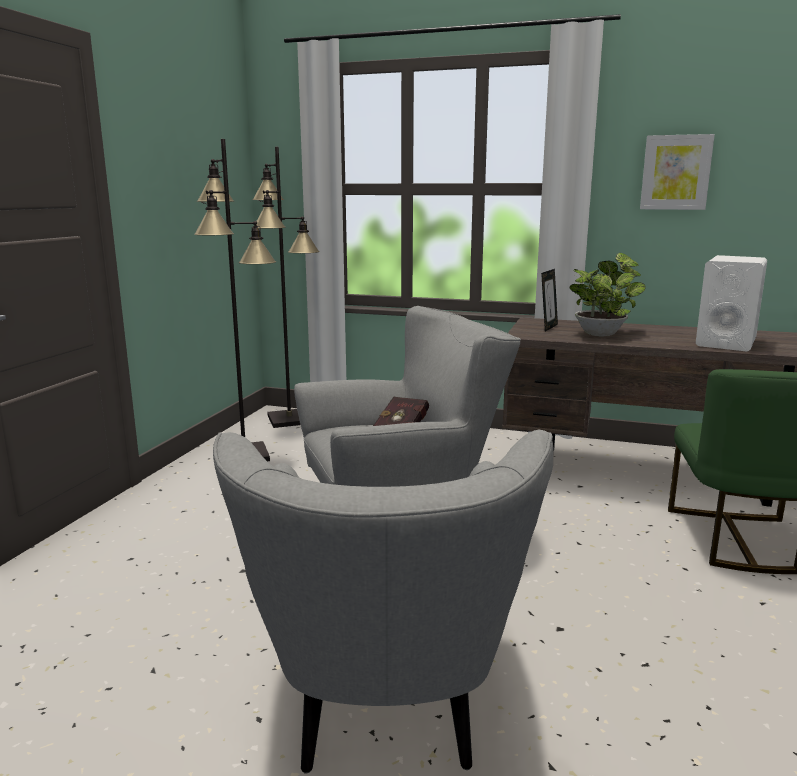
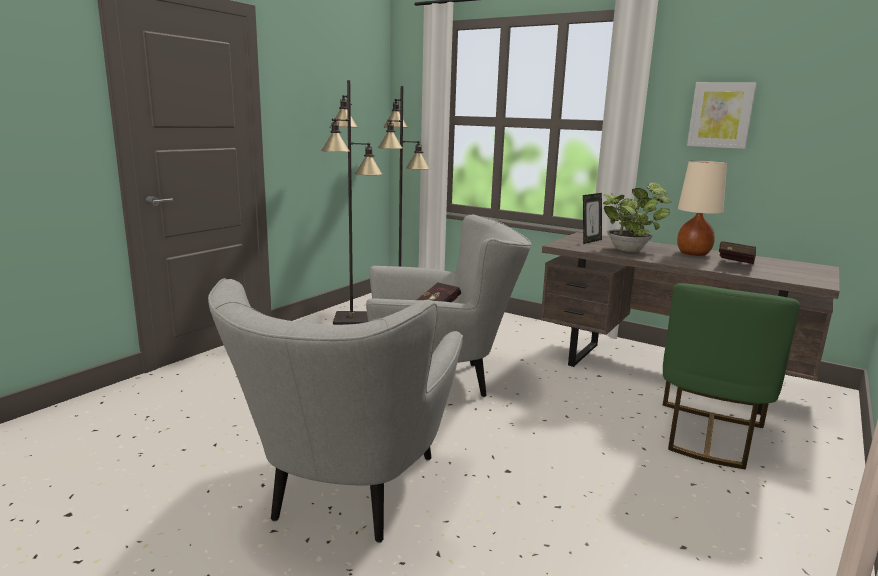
camera: 15 degrees right, 0 degrees up
(670, 332) = (693, 254): none -> beige table lamp
(725, 342) = (734, 265): white speaker -> red book

